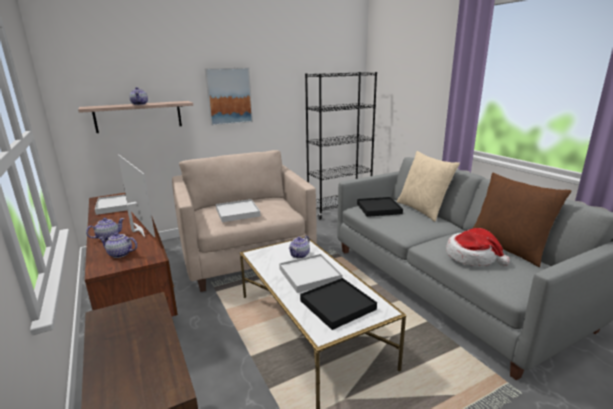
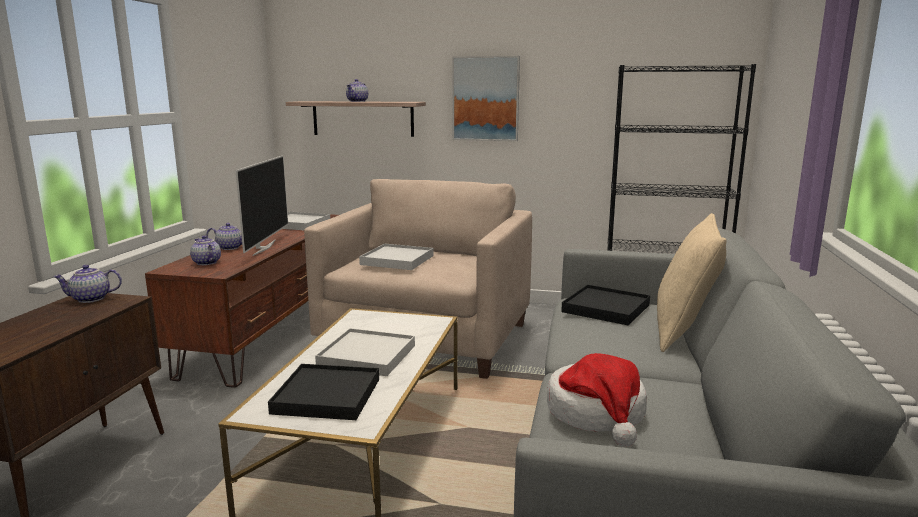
camera: 40 degrees right, 5 degrees down
(300, 255) = (402, 333): teapot -> teapot (90, 299)
(508, 248) = (706, 431): brown pillow -> none

